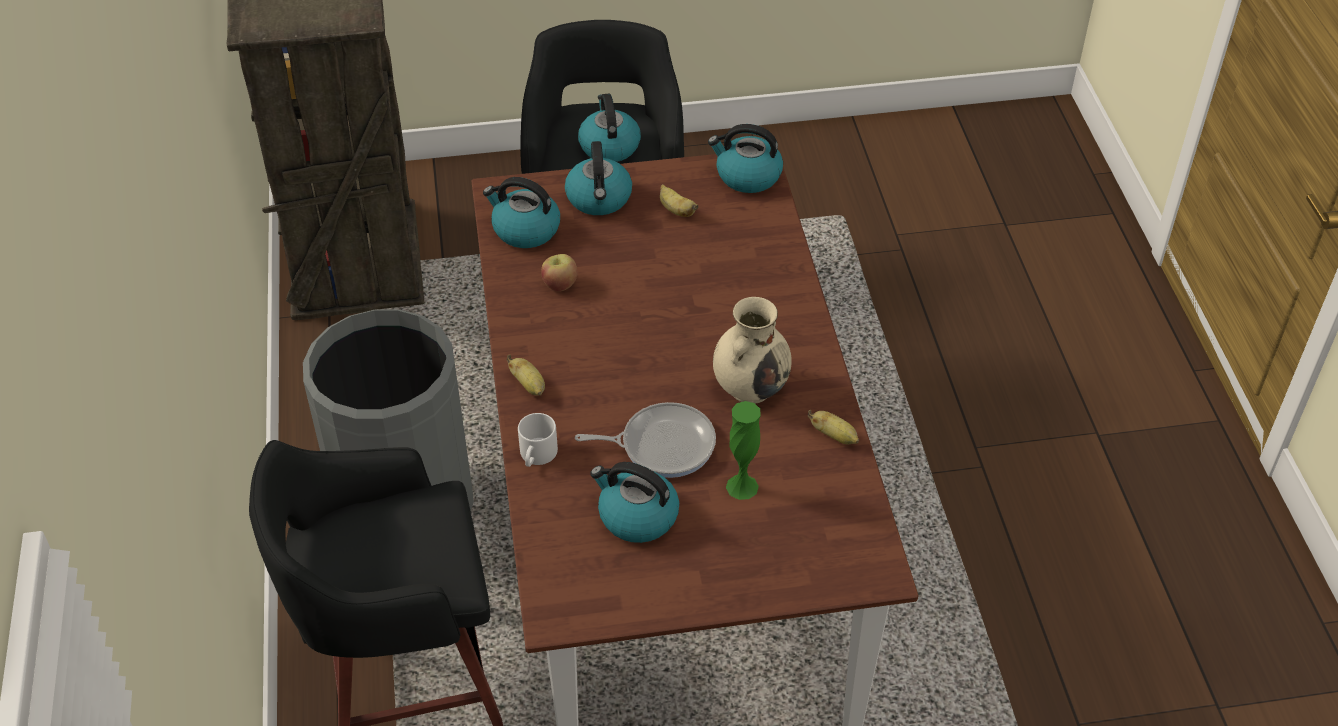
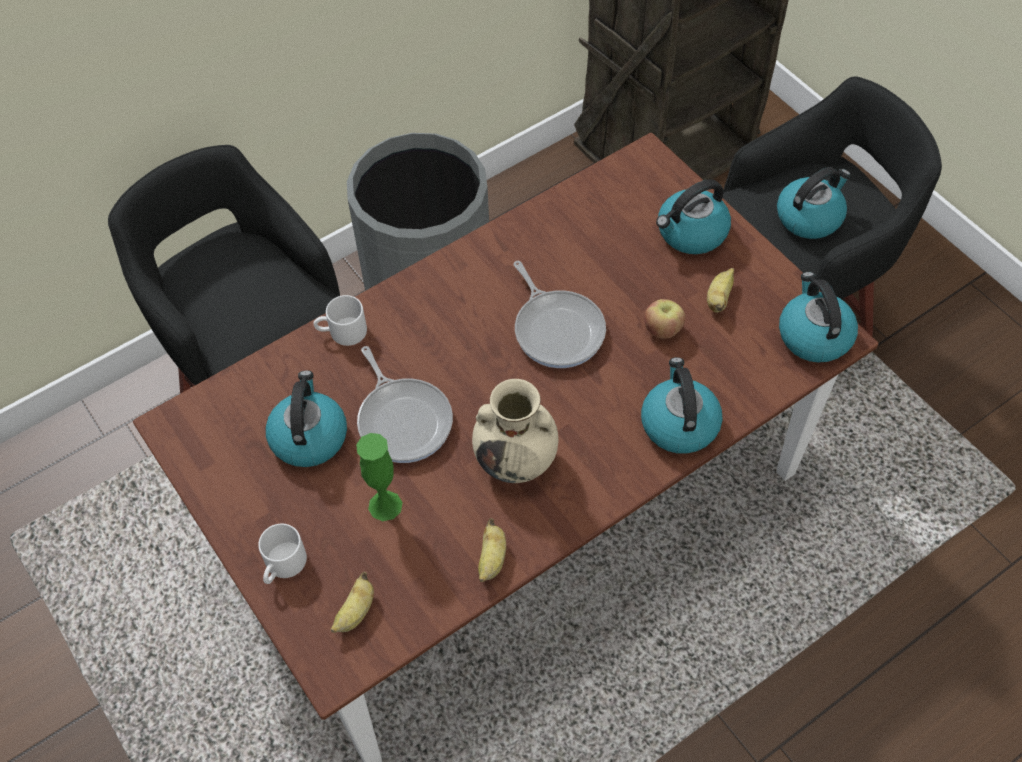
camera: 65 degrees right, 10 degrees up
(525, 230) = (611, 198): kettle -> kettle (678, 423)
(529, 385) = (420, 289): banana -> banana (355, 612)
(560, 284) = (558, 254): apple -> apple (663, 329)
(637, 314) = (557, 329): none -> frying pan
(761, 576) = (283, 566): none -> white mug

